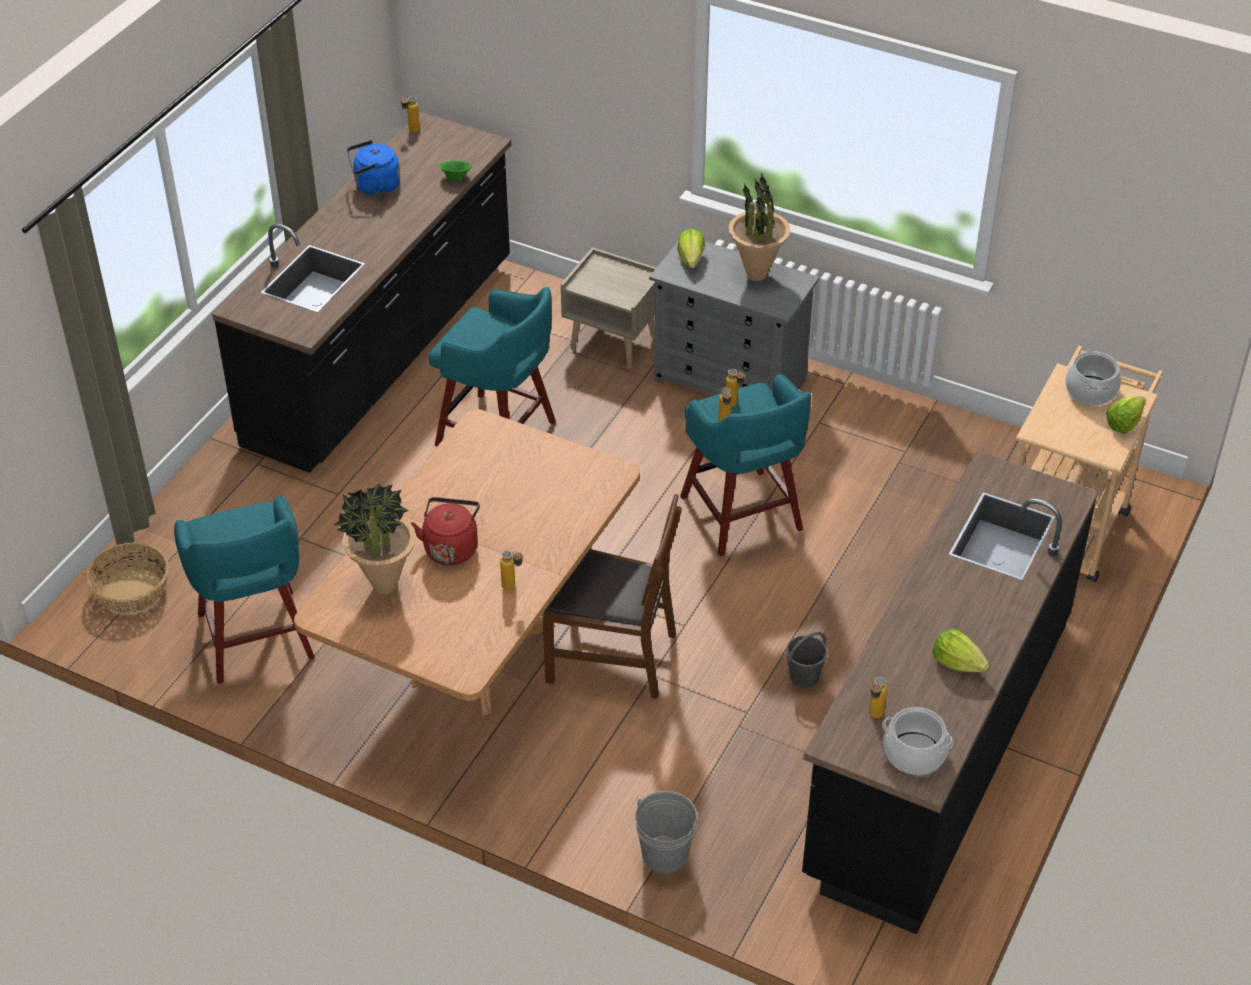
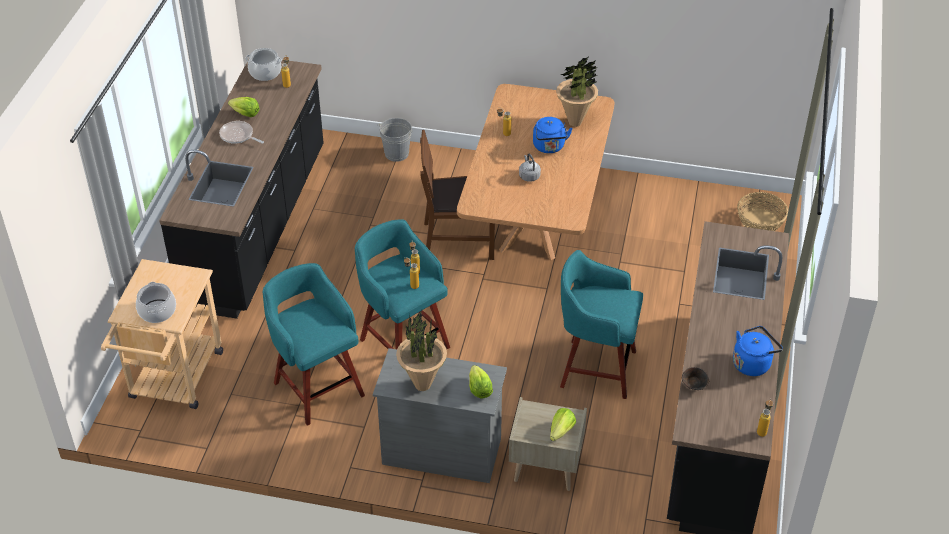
camera: 165 degrees right, 0 degrees up
(256, 639) = (669, 210): turquoise stool -> turquoise stool (317, 387)
(451, 547) = (549, 147): red kettle -> blue kettle
(455, 178) = (694, 386): green bowl -> brown bowl
(508, 504) = (529, 176): none -> grey kettle
(803, 677) = (341, 249): grey bucket -> none
(971, 619) = (238, 136): none -> frying pan
(1124, 423) = (135, 292): lettuce -> lettuce (561, 431)

